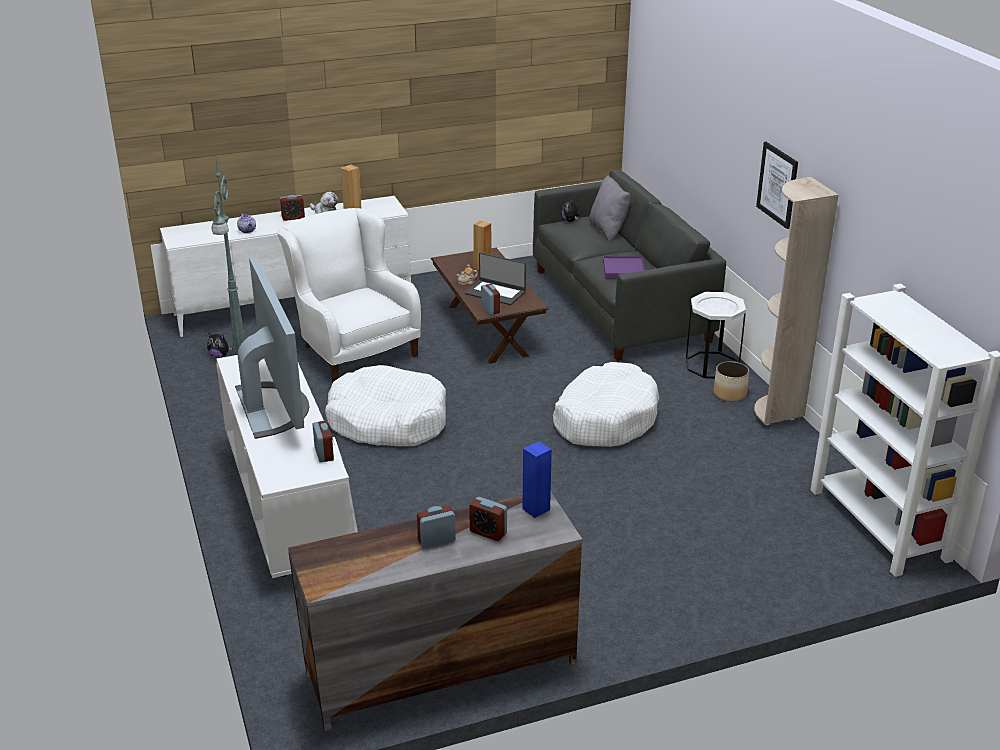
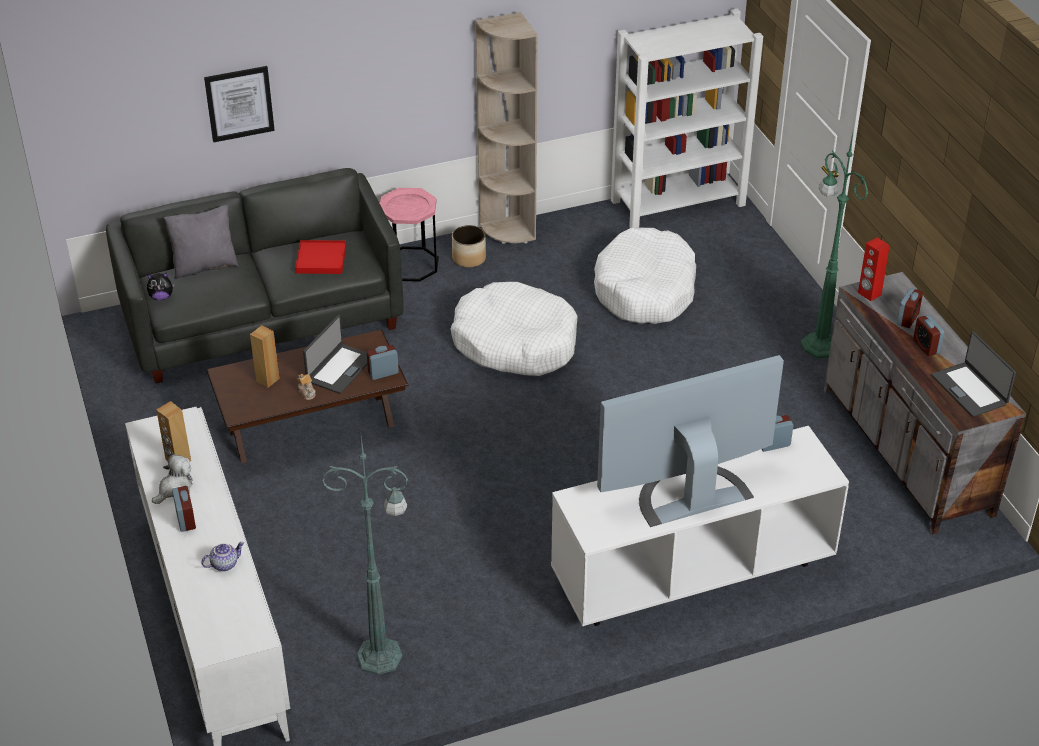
camera: 90 degrees left, 10 degrees up
(219, 356) = (352, 684): plush toy -> none
(351, 349) = (347, 550): white armchair -> none
(356, 564) = (970, 389): none -> laptop
(388, 421) = (519, 505): white dog bed -> white dog bed (645, 290)
(535, 509) = (869, 294): blue speaker -> red speaker
(623, 270) = (321, 259): purple tray -> red tray
(628, 616) = (819, 344): none -> green floor lamp
(712, 365) = (410, 264): white side table -> pink side table
(777, 184) = (418, 57): picture -> picture (239, 103)

